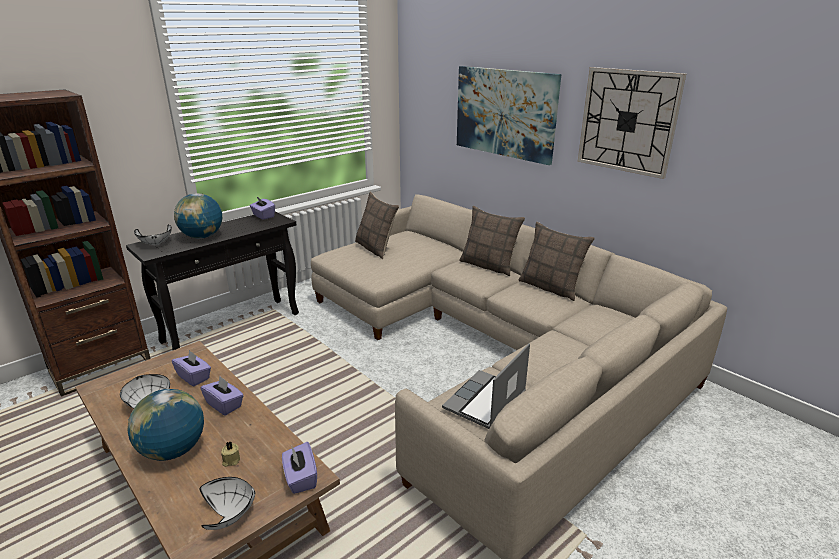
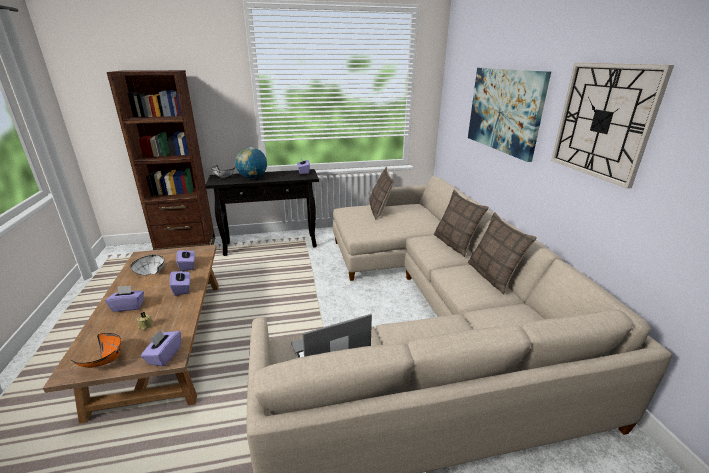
camera: 30 degrees right, 0 degrees up
(173, 450) = (128, 306): globe -> purple tissue box
(230, 514) = (106, 361): white bowl -> orange bowl

